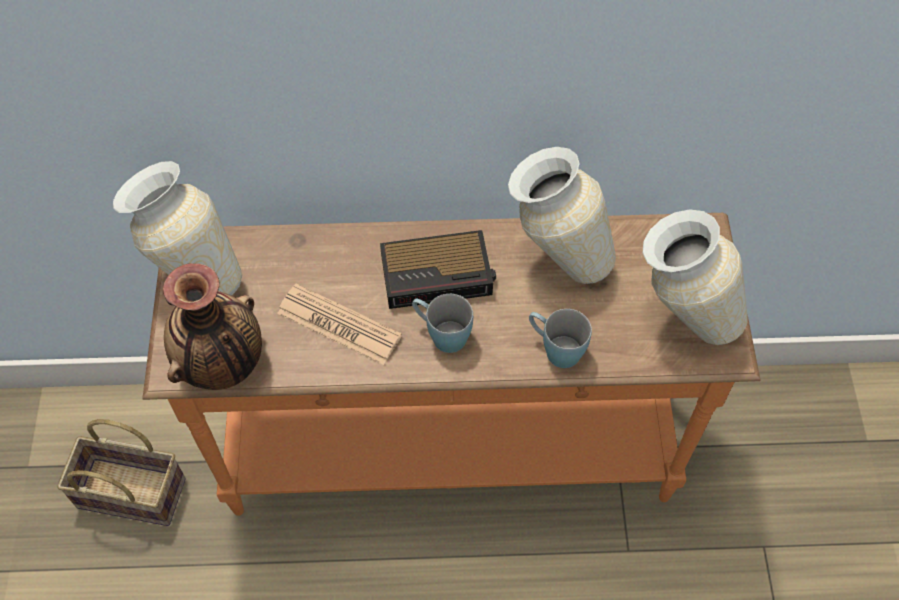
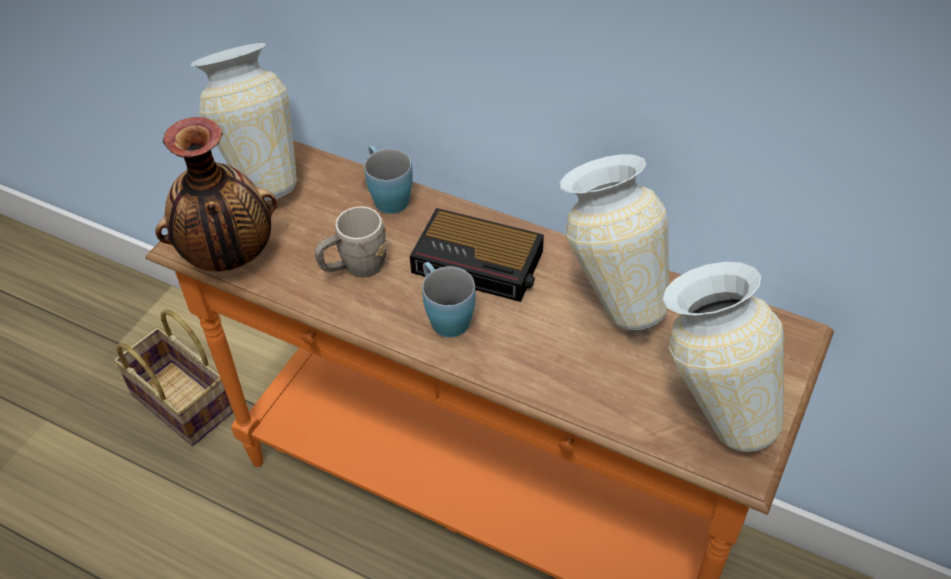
camera: 30 degrees right, 10 degrees down
(339, 325) = (355, 267): newspaper -> grey mug
(555, 349) = (550, 378): blue mug -> blue mug (387, 196)

